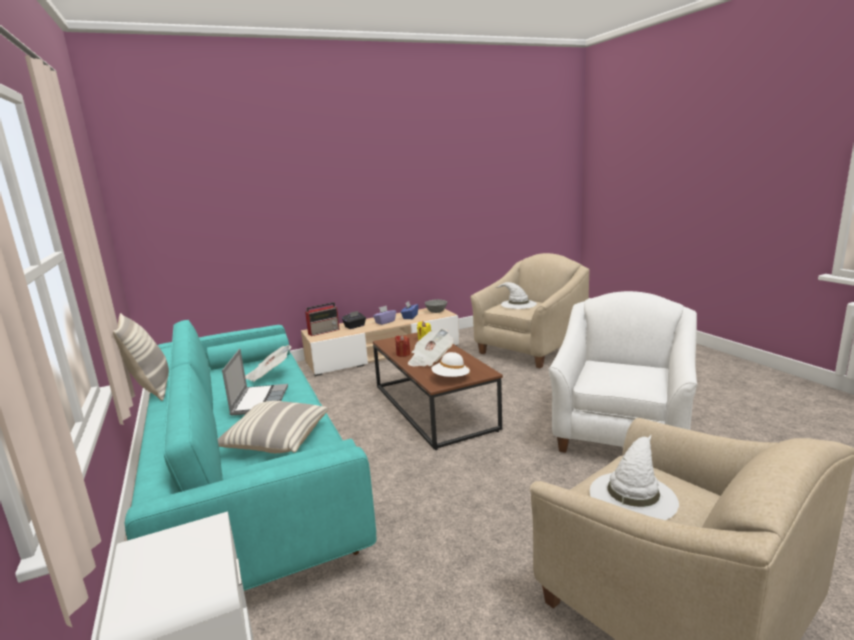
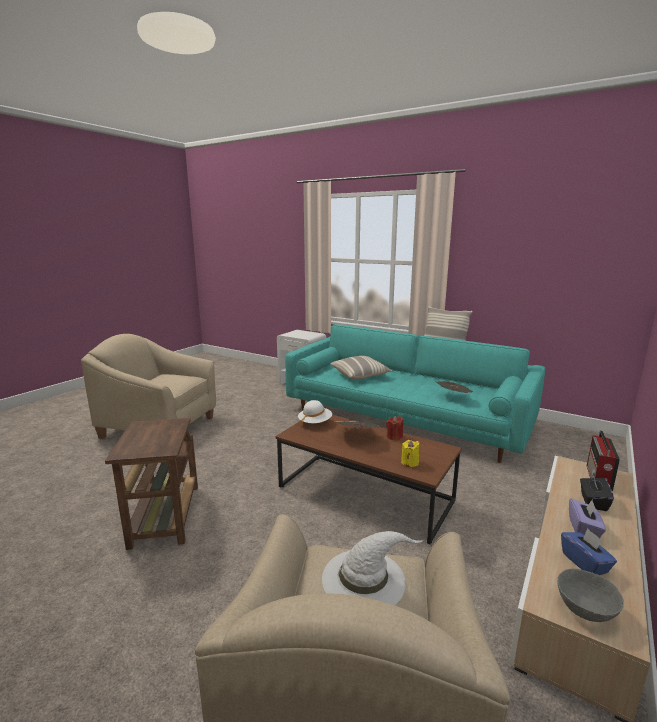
camera: 145 degrees right, 0 degrees up
(259, 401) = (414, 384): laptop -> none
(621, 433) = (165, 517): white armchair -> brown side table
(632, 495) = (172, 378): white hat -> none

